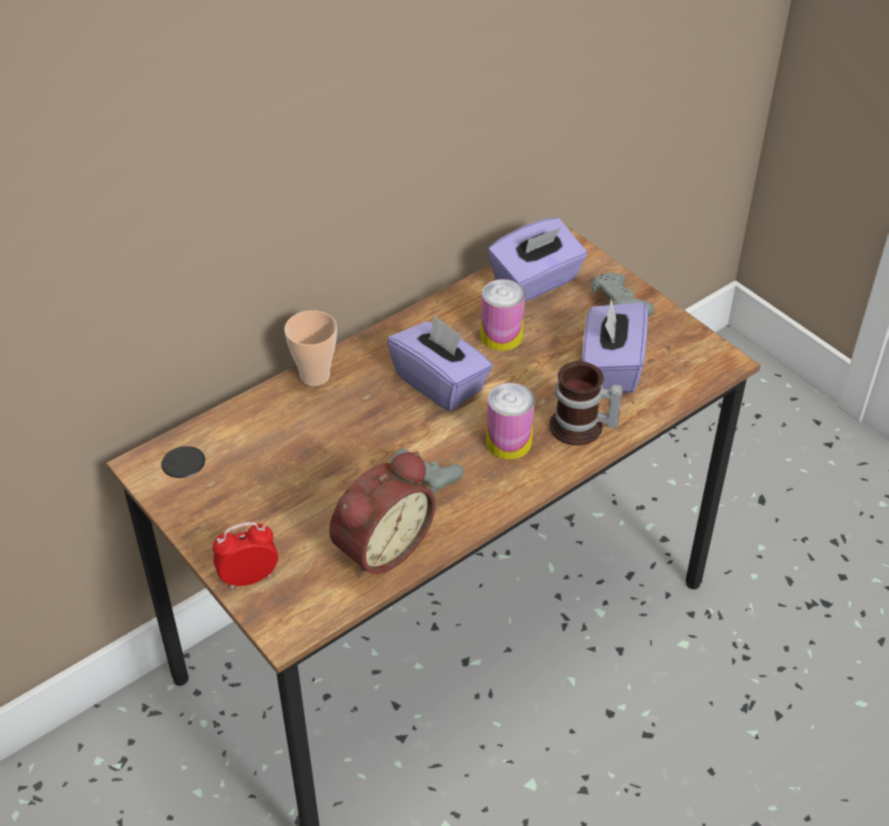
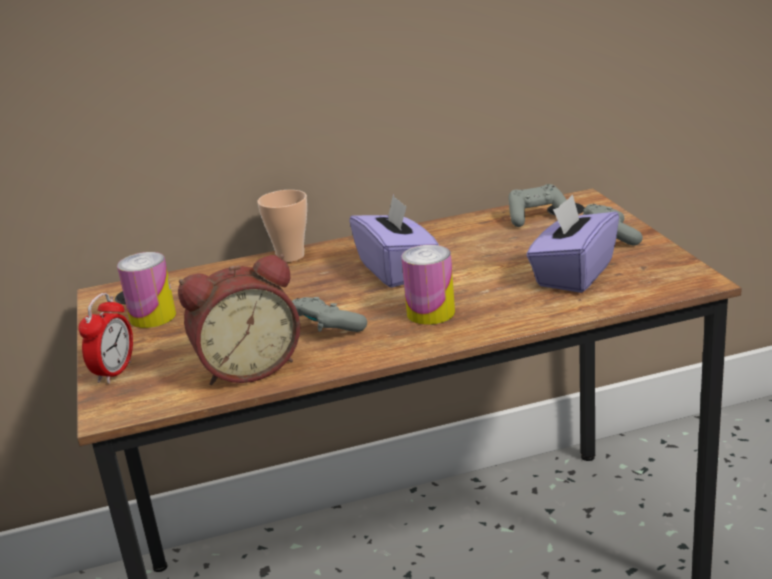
camera: 25 degrees right, 20 degrees down
(249, 578) = (114, 372): alarm clock -> alarm clock turned 105 degrees clockwise
(501, 336) = (478, 247): can -> can (153, 317)
(536, 281) = (537, 217): purple tissue box -> grey game controller
(581, 429) = (511, 312): mug -> none

